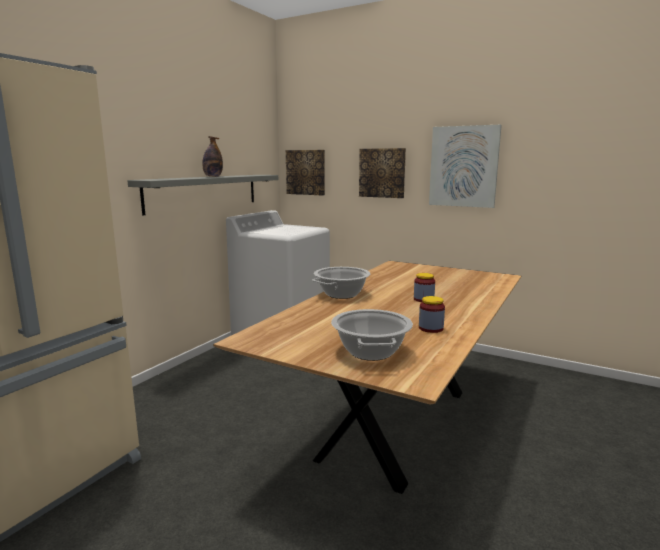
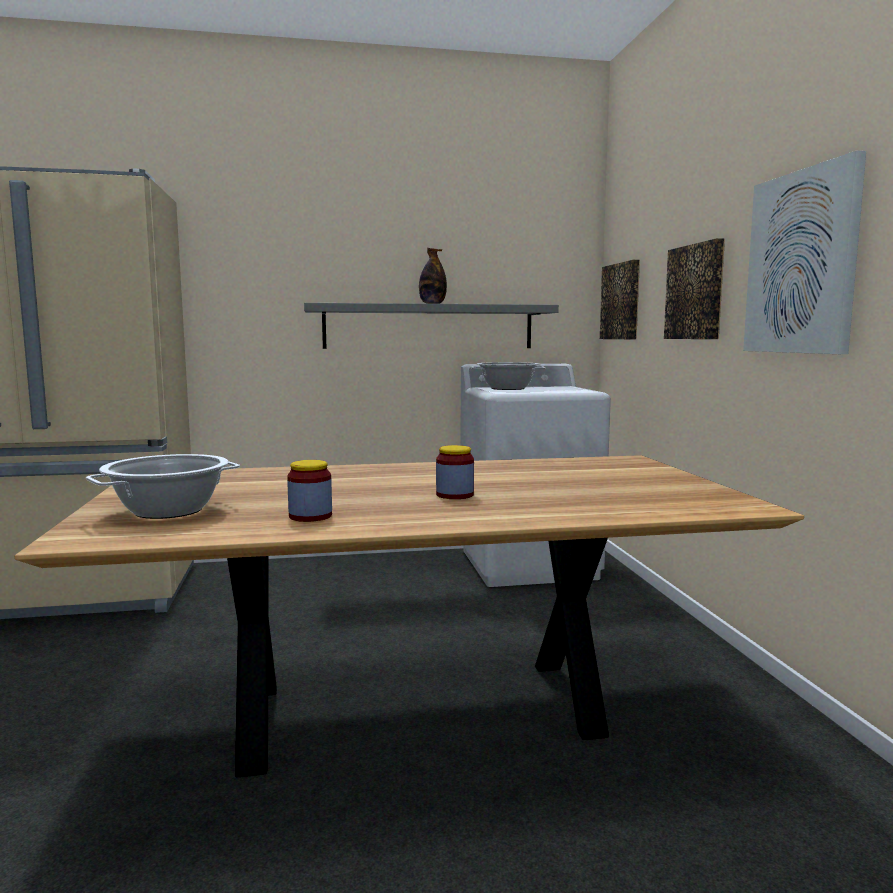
camera: 50 degrees right, 5 degrees down
(342, 294) = (394, 469): cooking pot -> cooking pot (508, 388)

